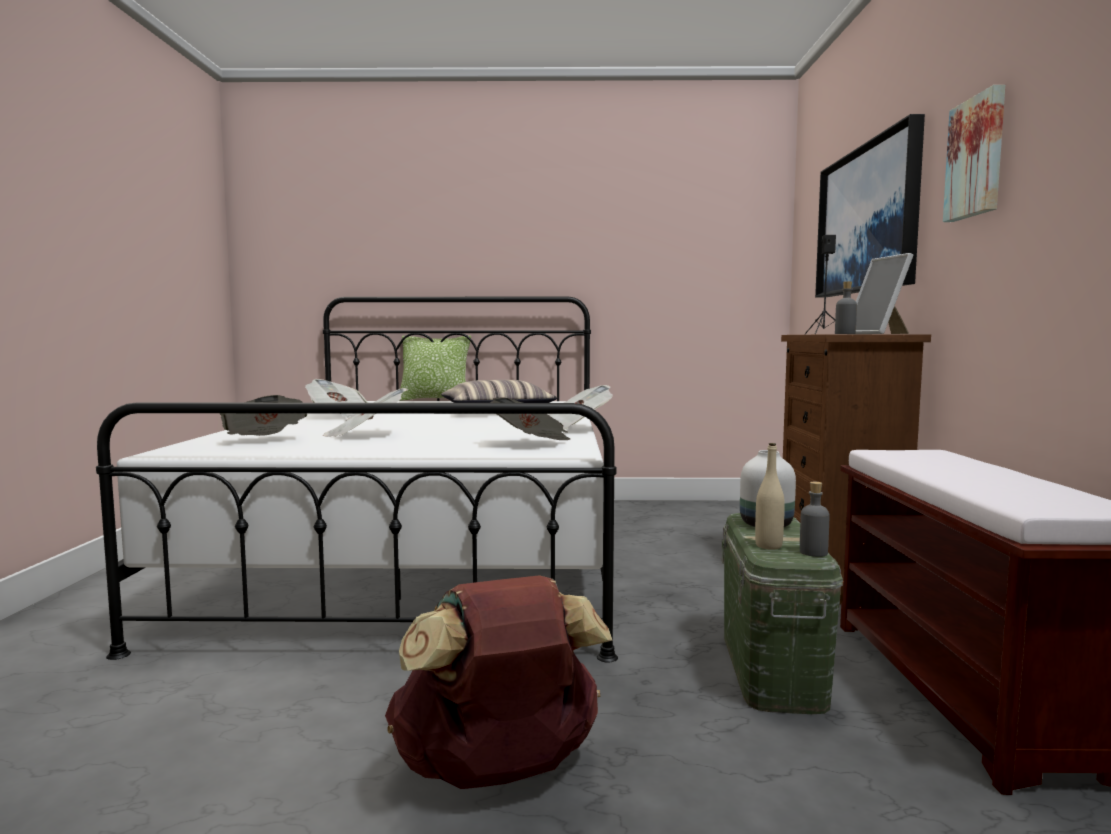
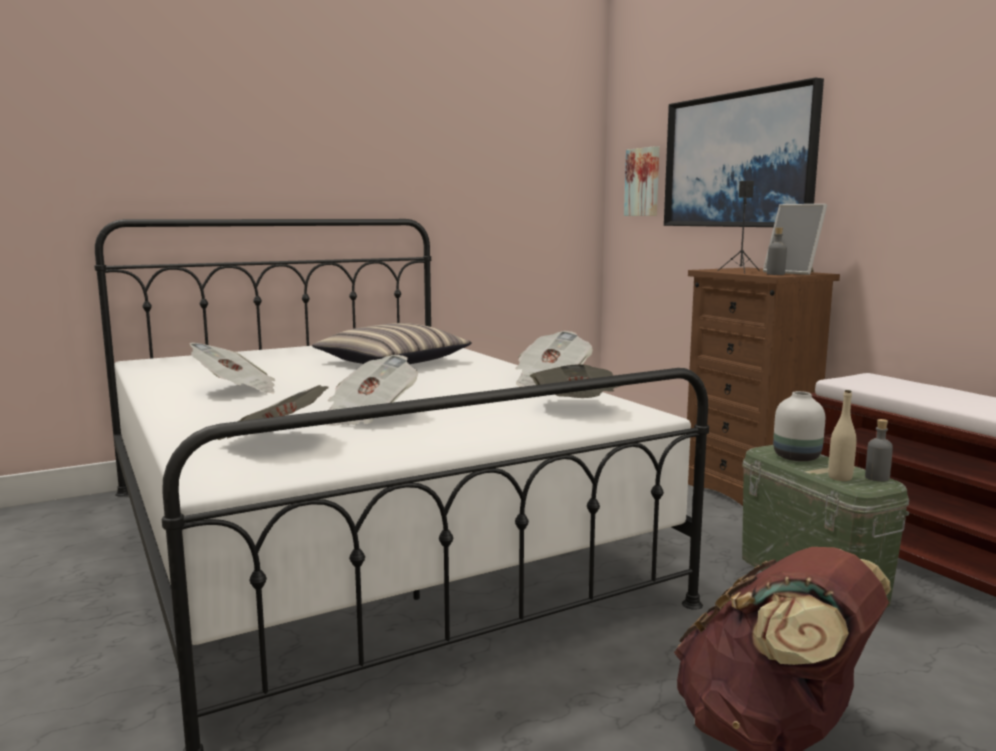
camera: 30 degrees left, 5 degrees up
(435, 400) = (258, 348): pillow -> none
(977, 157) = (897, 131): picture -> picture (643, 182)

